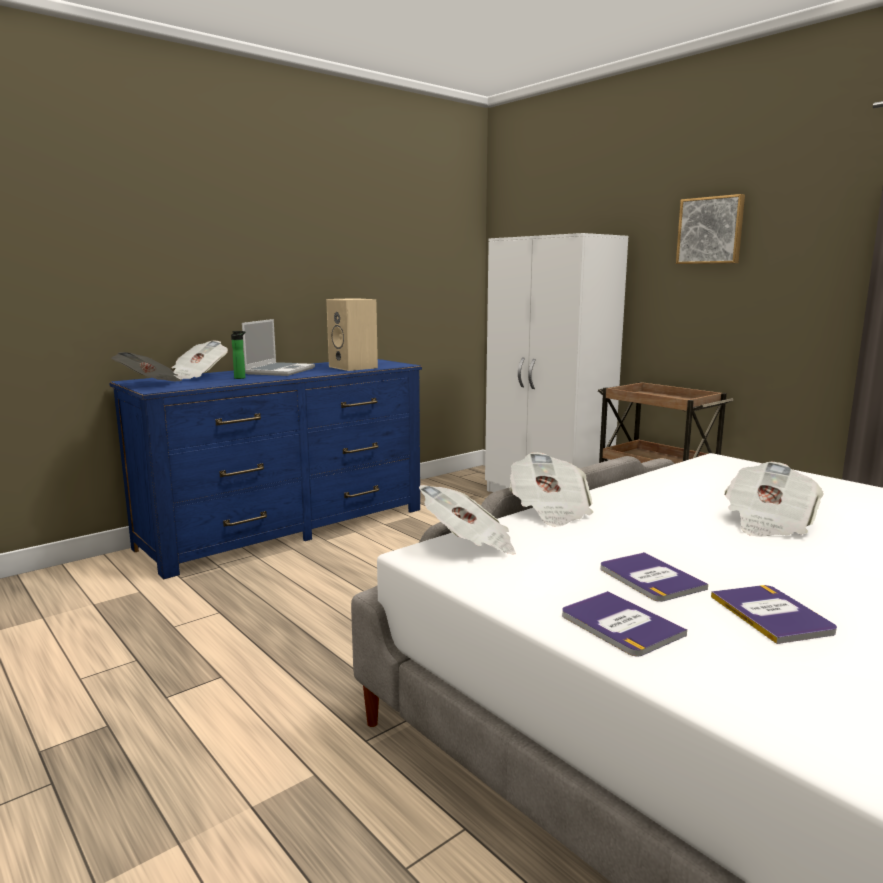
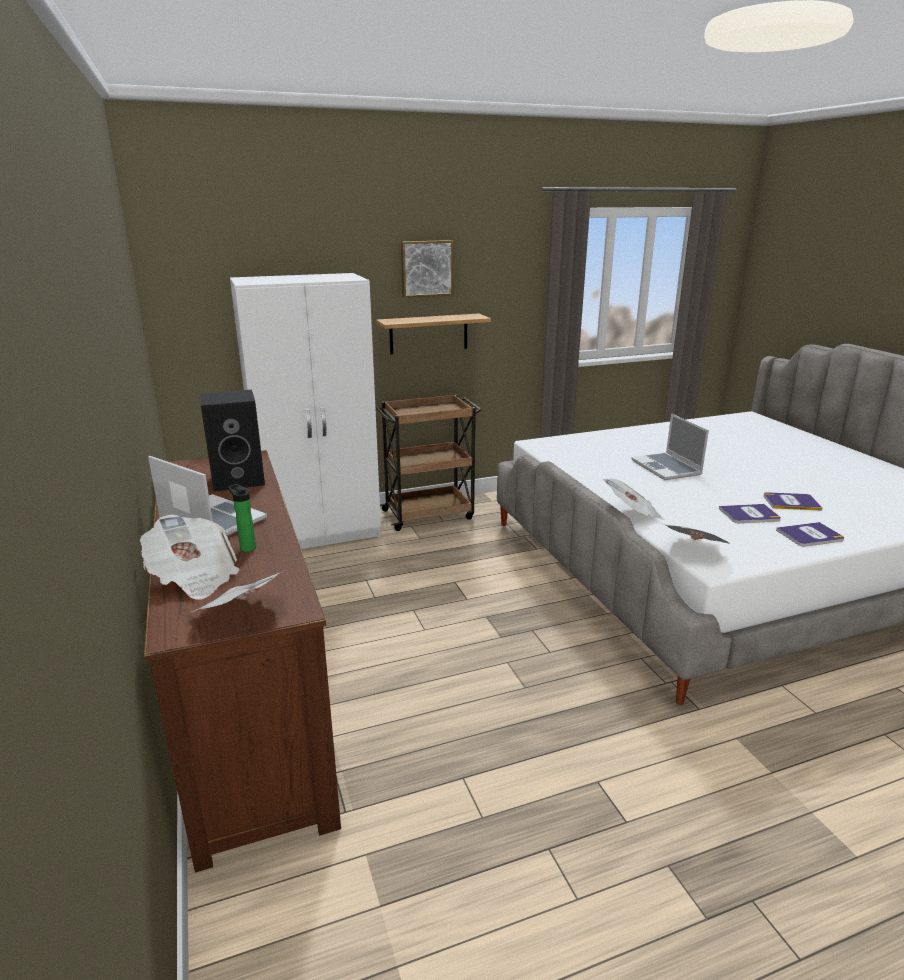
camera: 70 degrees left, 10 degrees up
(287, 528) = (250, 704): blue dresser -> brown dresser
(354, 367) = (239, 479): beige speaker -> black speaker
(705, 311) = (428, 333): none -> shelf
(768, 523) = (667, 468): newspaper -> laptop

